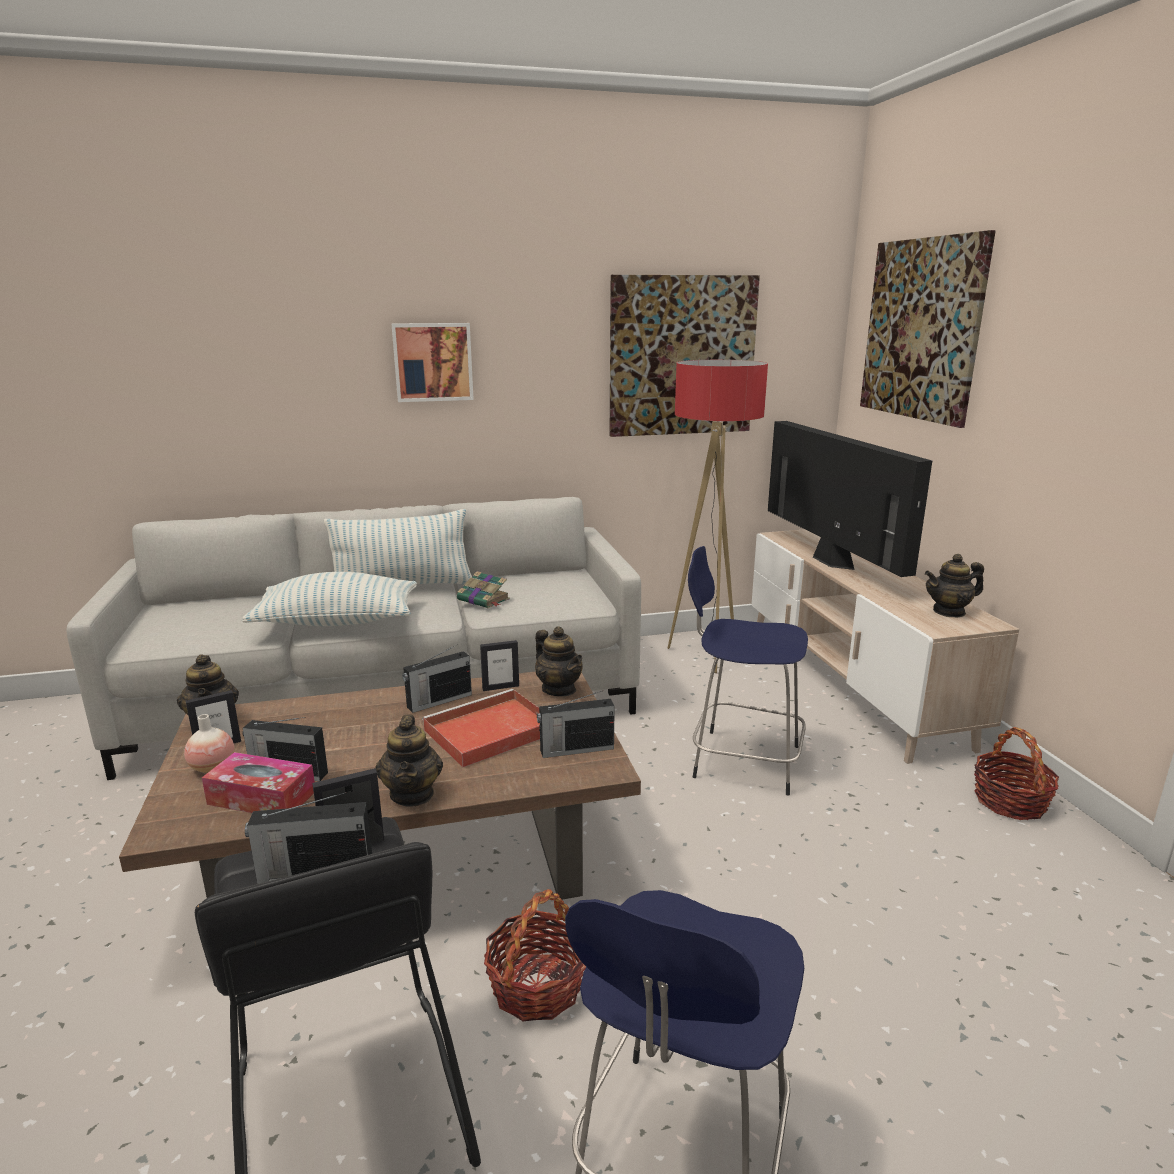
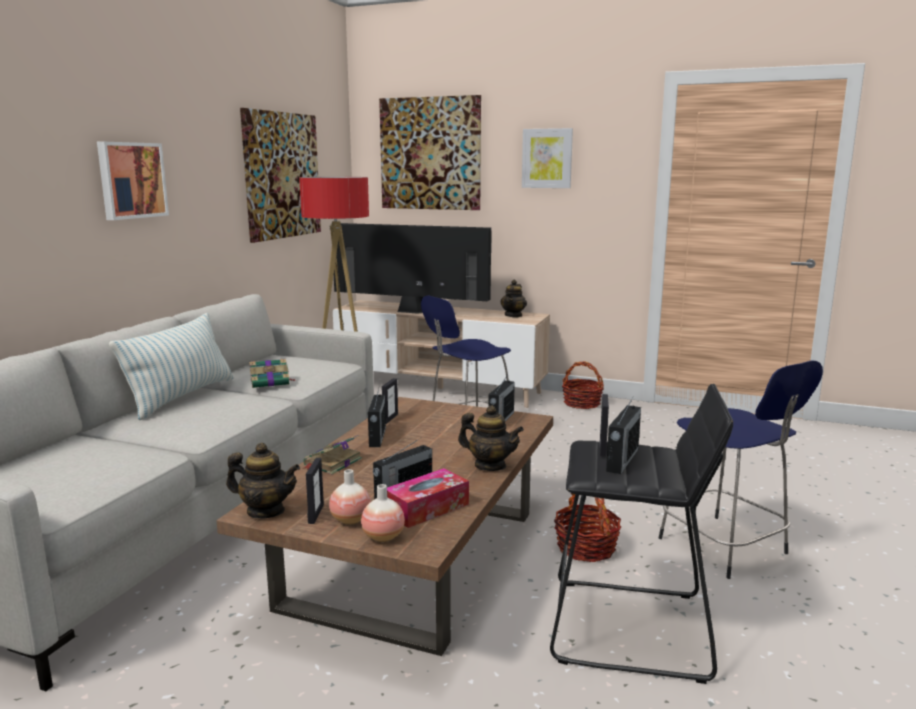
camera: 55 degrees left, 5 degrees down
(179, 799) = (383, 537): none -> vase
(337, 622) = (200, 427): pillow -> none
(348, 706) = (332, 463): none -> book
(488, 732) = (445, 434): red tray -> none
(559, 689) = (421, 407): teapot -> none
(1071, 347) = (547, 158): none -> picture

